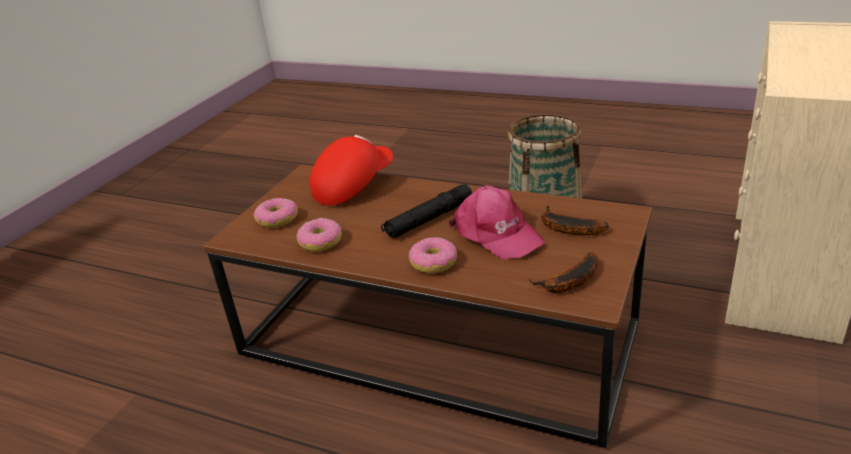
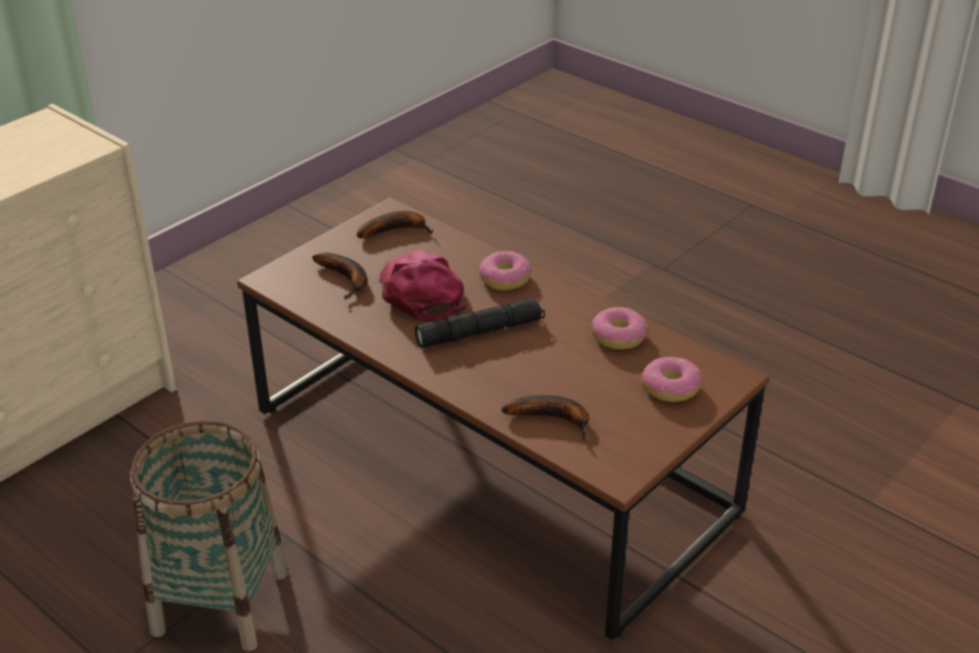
camera: 165 degrees left, 5 degrees up
(352, 186) = (554, 419): red cap -> banana

